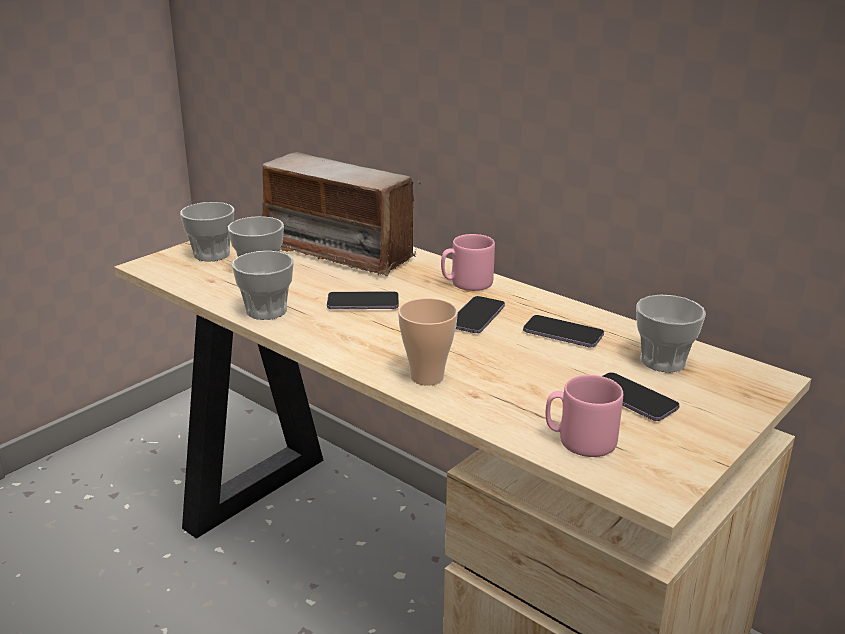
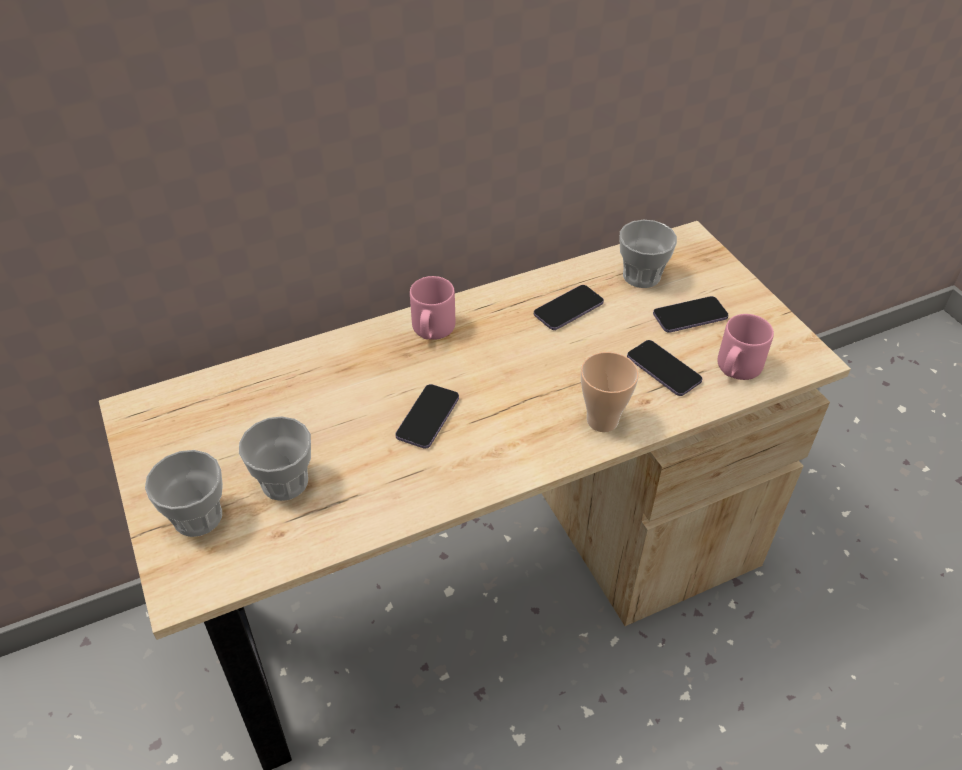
camera: 65 degrees left, 20 degrees up
(266, 311) = (397, 501): cup -> none
(339, 251) = (282, 398): radio -> none
(476, 317) = (507, 349): phone -> phone (663, 369)

